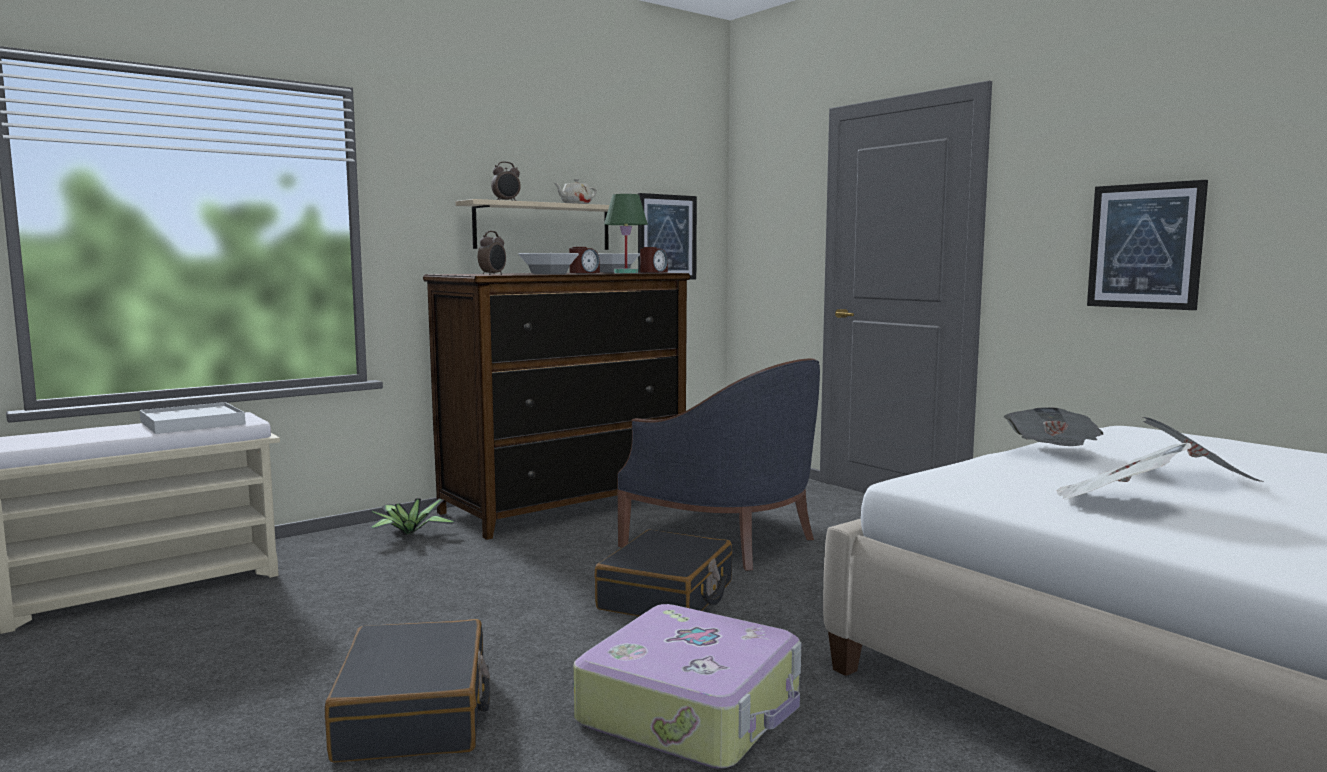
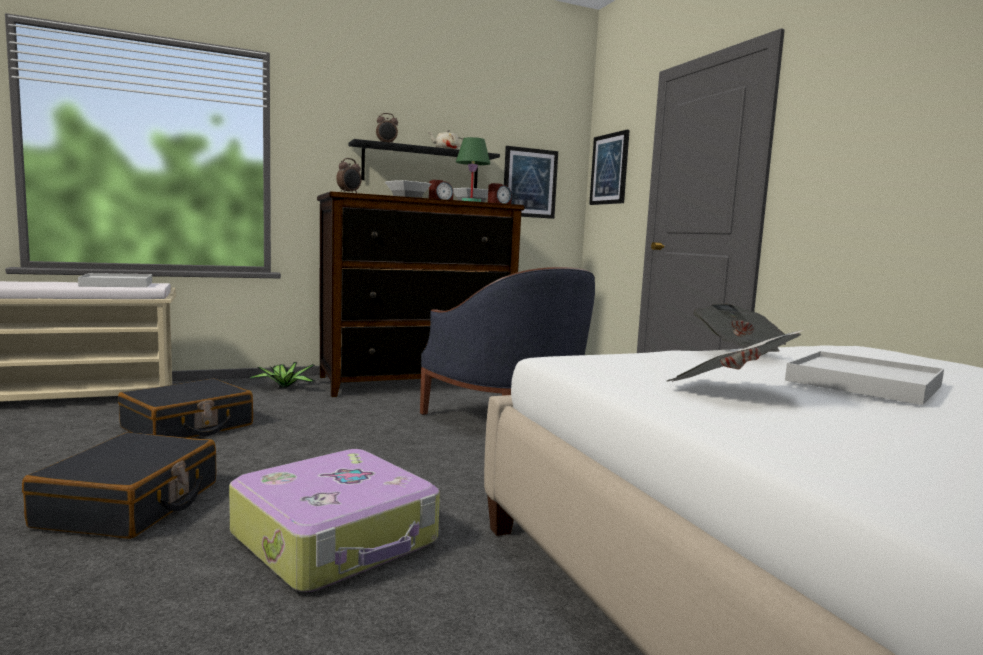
camera: 15 degrees right, 0 degrees up
(543, 227) = (421, 167): beige shelf -> black shelf
(667, 596) = (417, 452): black suitcase -> black suitcase (188, 427)
(1145, 246) = (908, 172): picture -> picture (609, 169)
(1198, 477) = (864, 383): newspaper -> white tray

